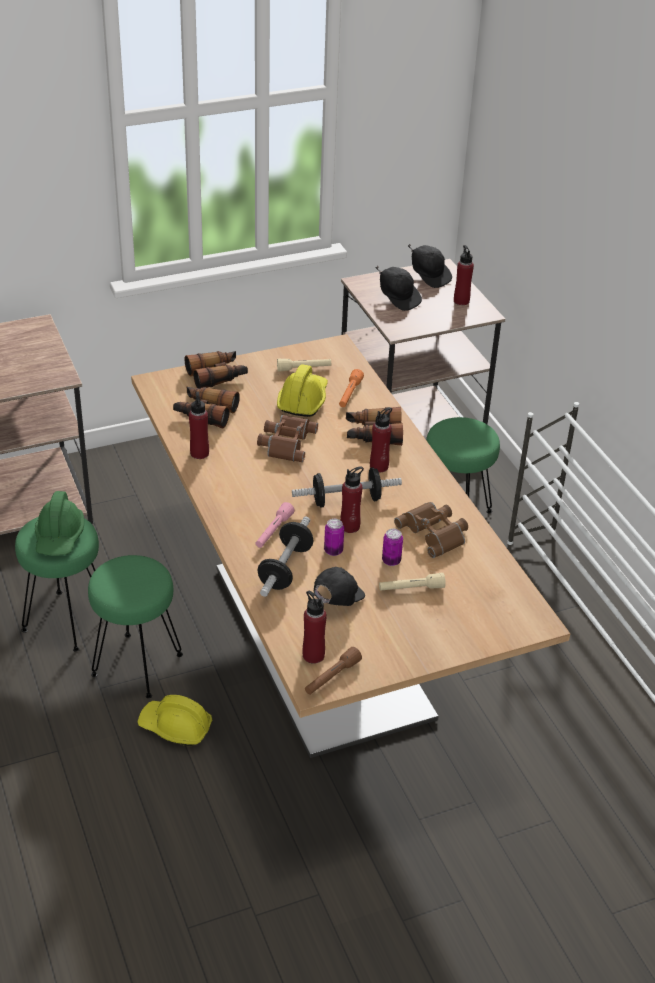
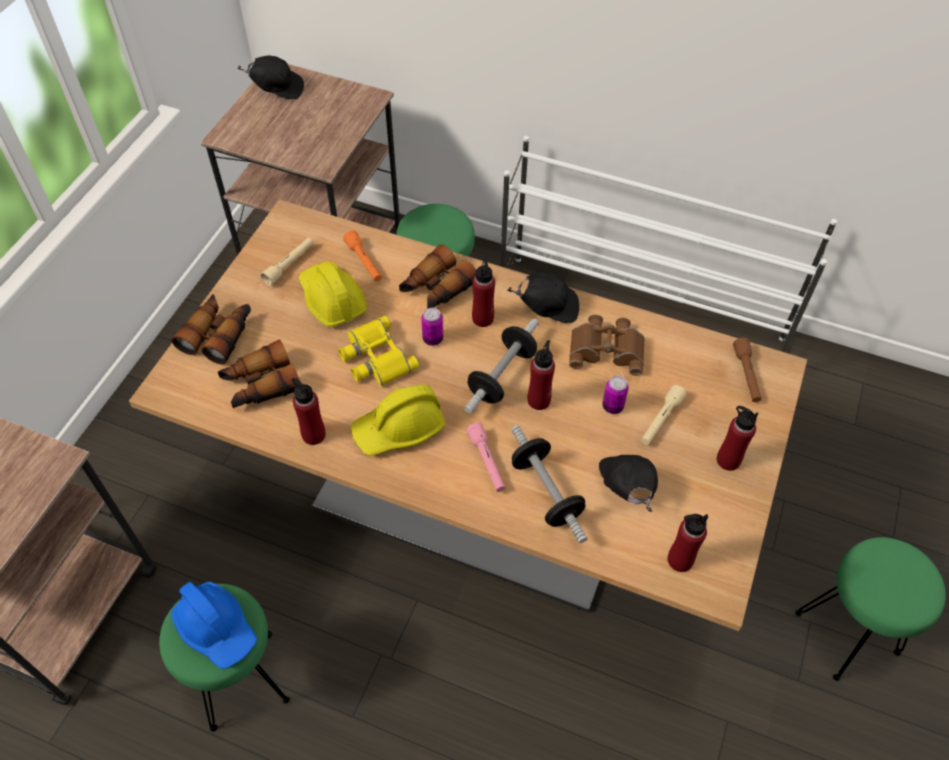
camera: 45 degrees left, 15 degrees up
(59, 536) = (217, 628): green hard hat -> blue hard hat
(136, 666) = (357, 663): green stool -> green stool (847, 634)
(175, 727) = (458, 689): yellow hard hat -> yellow hard hat (399, 429)
(285, 442) = (375, 357): brown binoculars -> yellow binoculars
(332, 677) = (720, 568): brown flashlight -> brown flashlight (746, 375)
(333, 551) = (558, 438): can -> can (433, 339)
(398, 298) = (280, 130): black cap -> black cap (547, 307)
(461, 301) = (336, 97): red bottle -> red bottle (728, 460)

